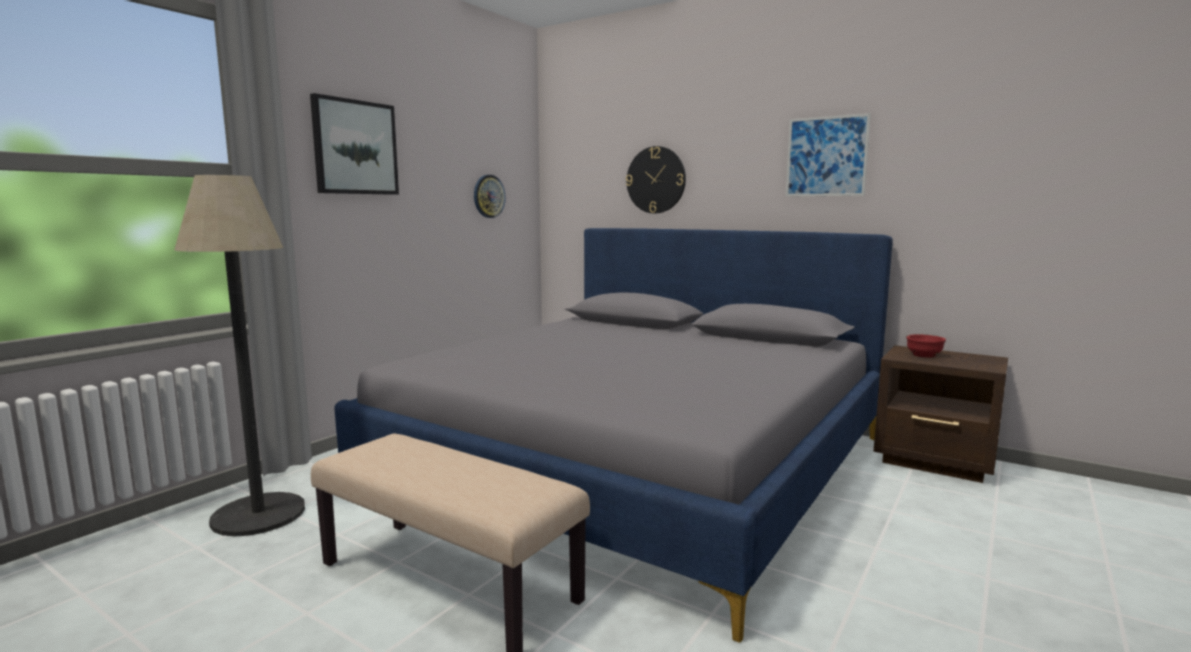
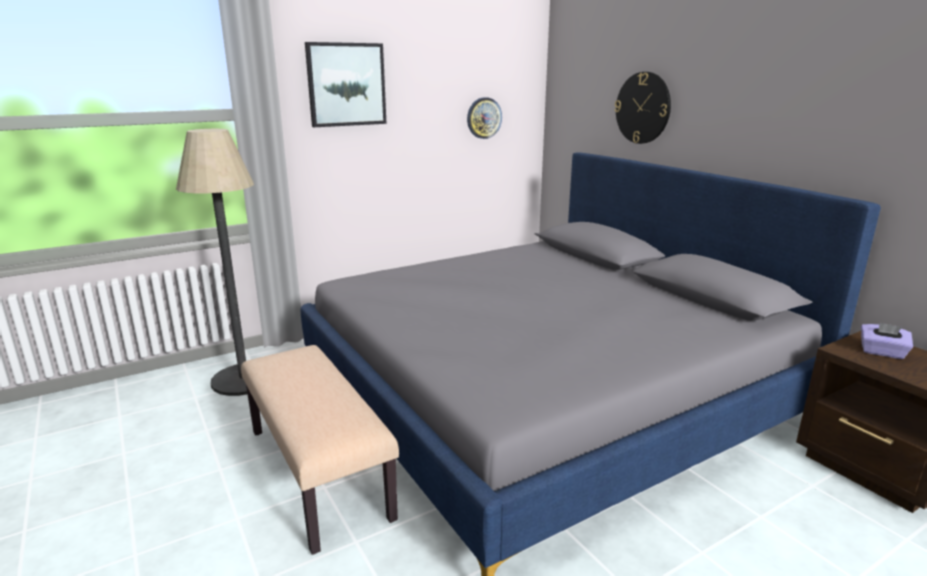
camera: 25 degrees right, 10 degrees up
(826, 156) = (819, 98): picture -> none
(924, 355) = (882, 352): red bowl -> purple tissue box

